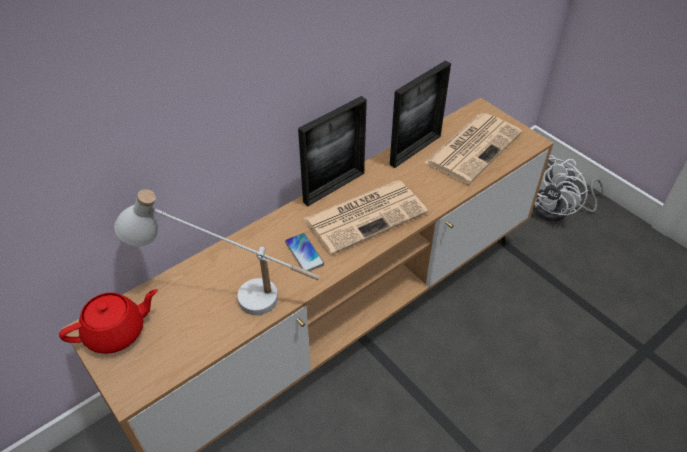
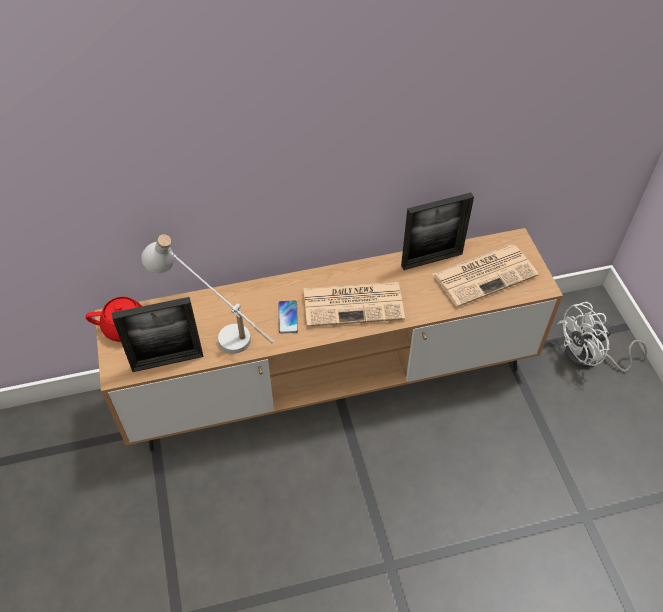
camera: 25 degrees right, 5 degrees up
(334, 187) = (343, 270): picture frame -> picture frame (167, 361)

